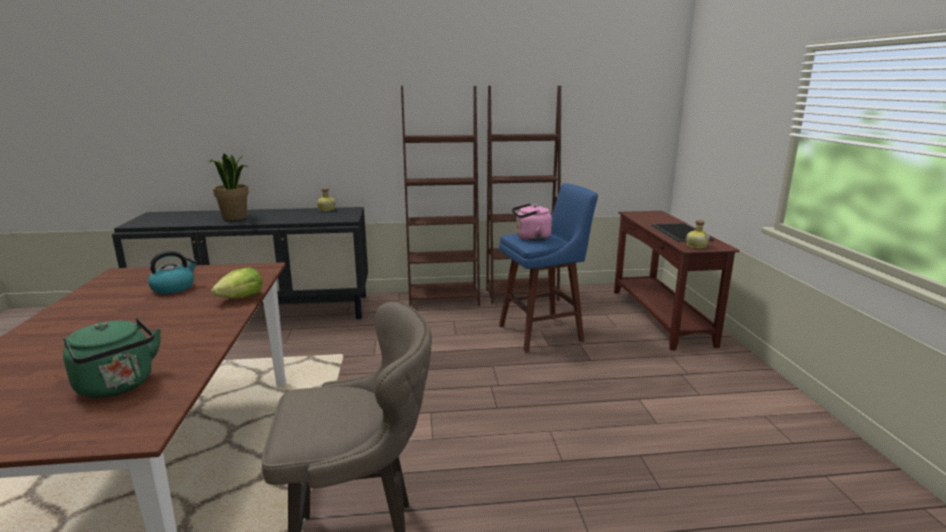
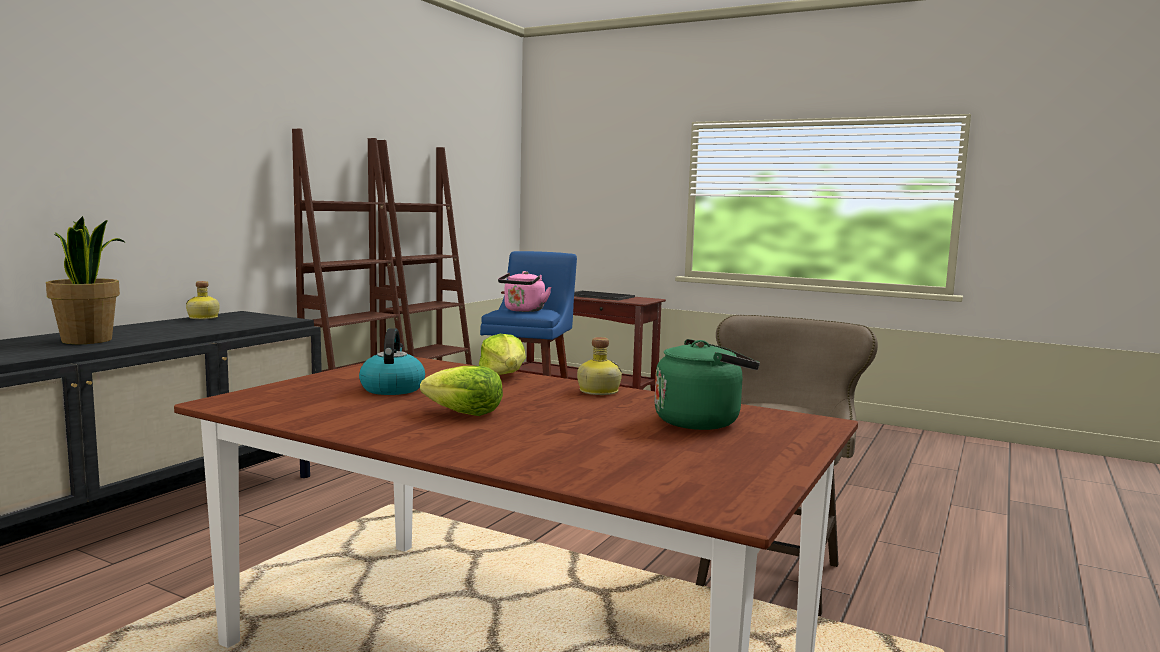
camera: 55 degrees left, 10 degrees down
(113, 319) = (464, 413): none -> lettuce
(696, 246) = (638, 300): bottle -> bottle (597, 391)

